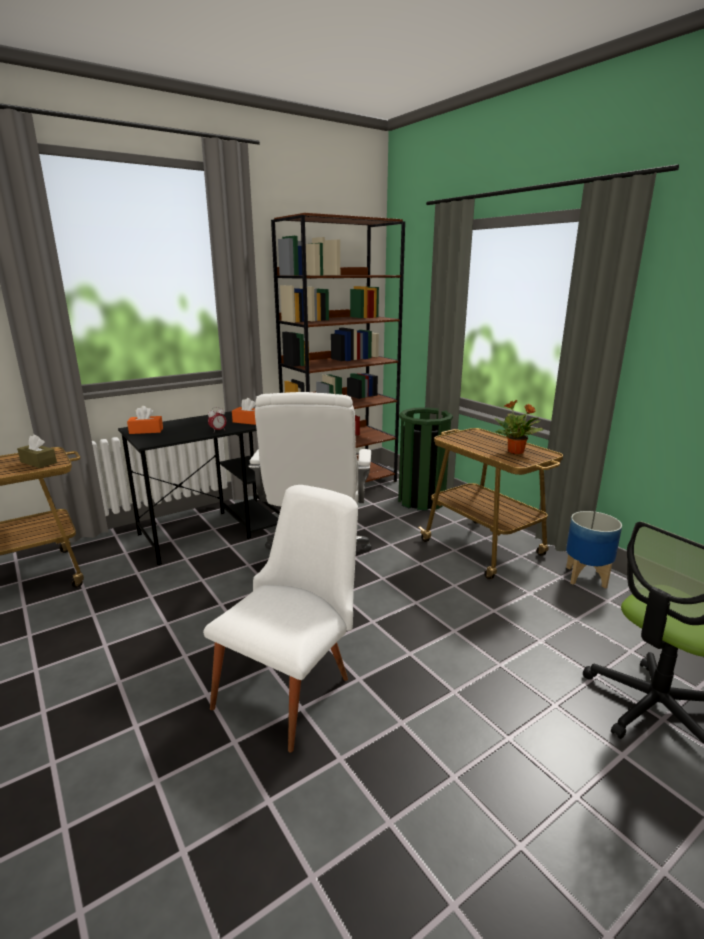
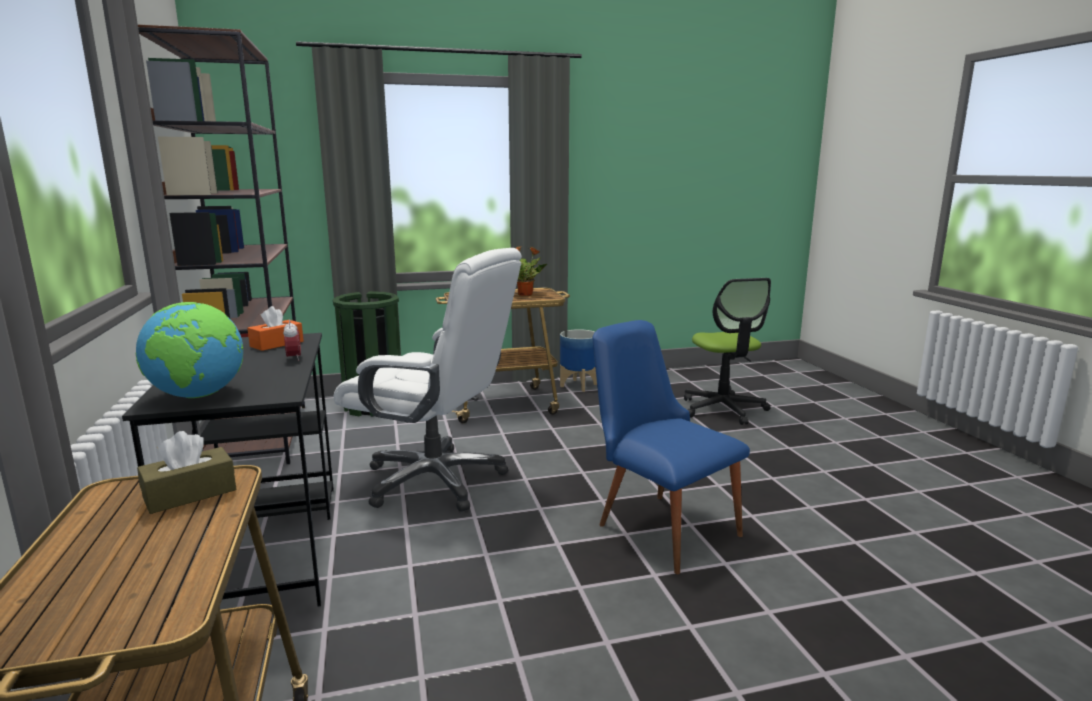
camera: 70 degrees left, 5 degrees down
(146, 431) = (198, 395): orange tissue box -> globe
(293, 685) = (659, 524): white chair -> blue chair

